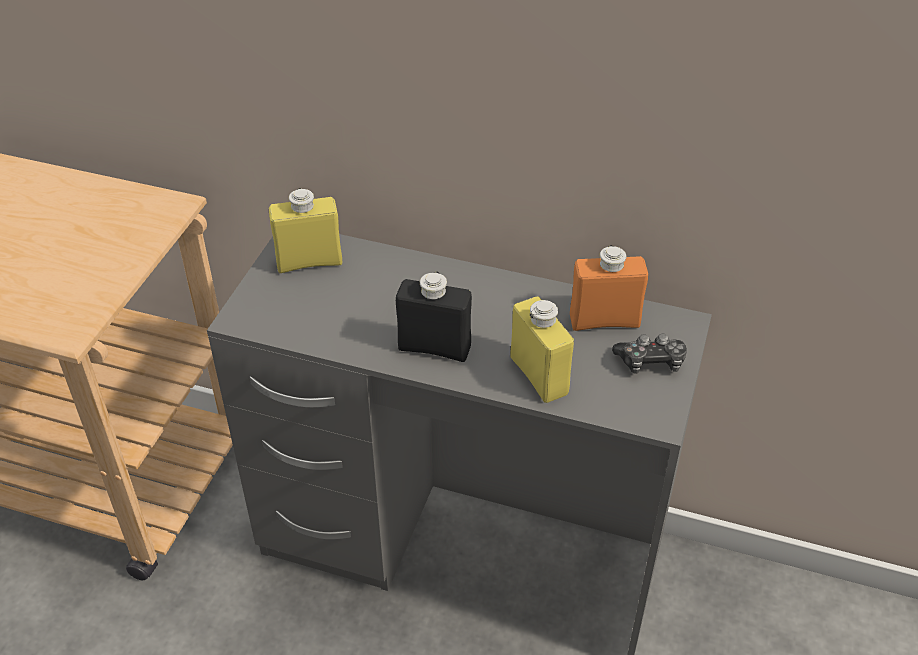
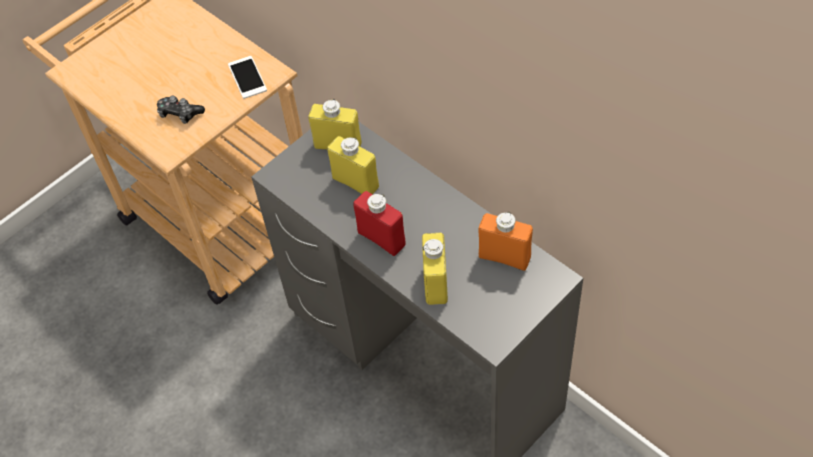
camera: 30 degrees right, 10 degrees up
(139, 218) = (247, 77): none -> phone
(359, 296) = (355, 182): none -> yellow bottle
(434, 348) = (381, 238): black bottle -> red bottle
(651, 362) = (516, 299): game controller -> game controller (180, 114)

